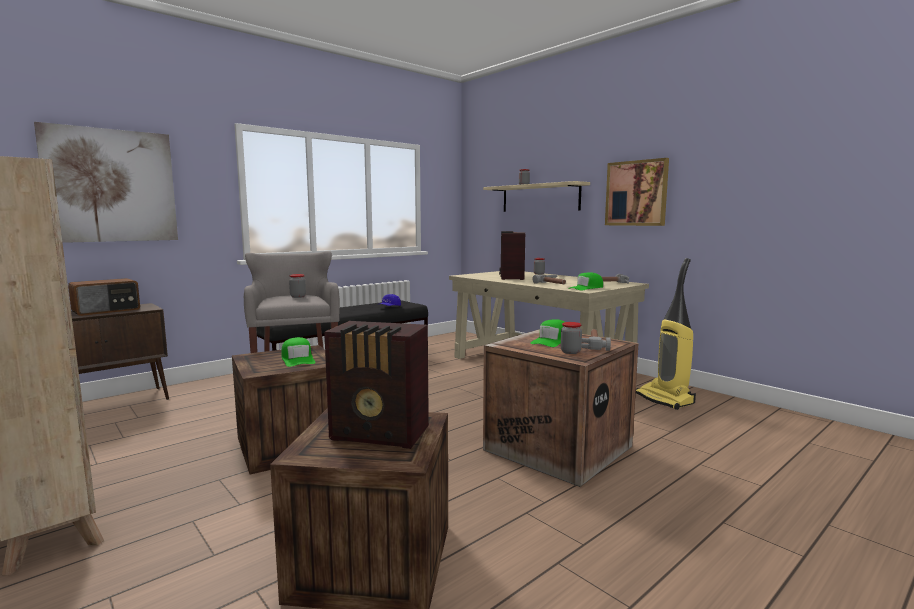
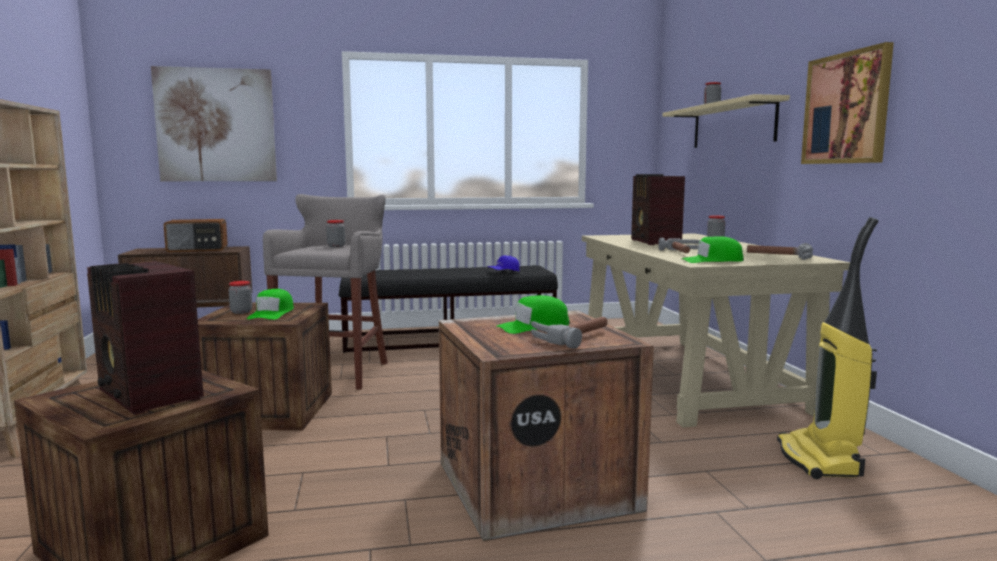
camera: 30 degrees right, 0 degrees up
(512, 278) = (654, 242): radio -> radio turned 45 degrees counterclockwise
(570, 352) = (516, 342): jar -> jar (241, 312)

